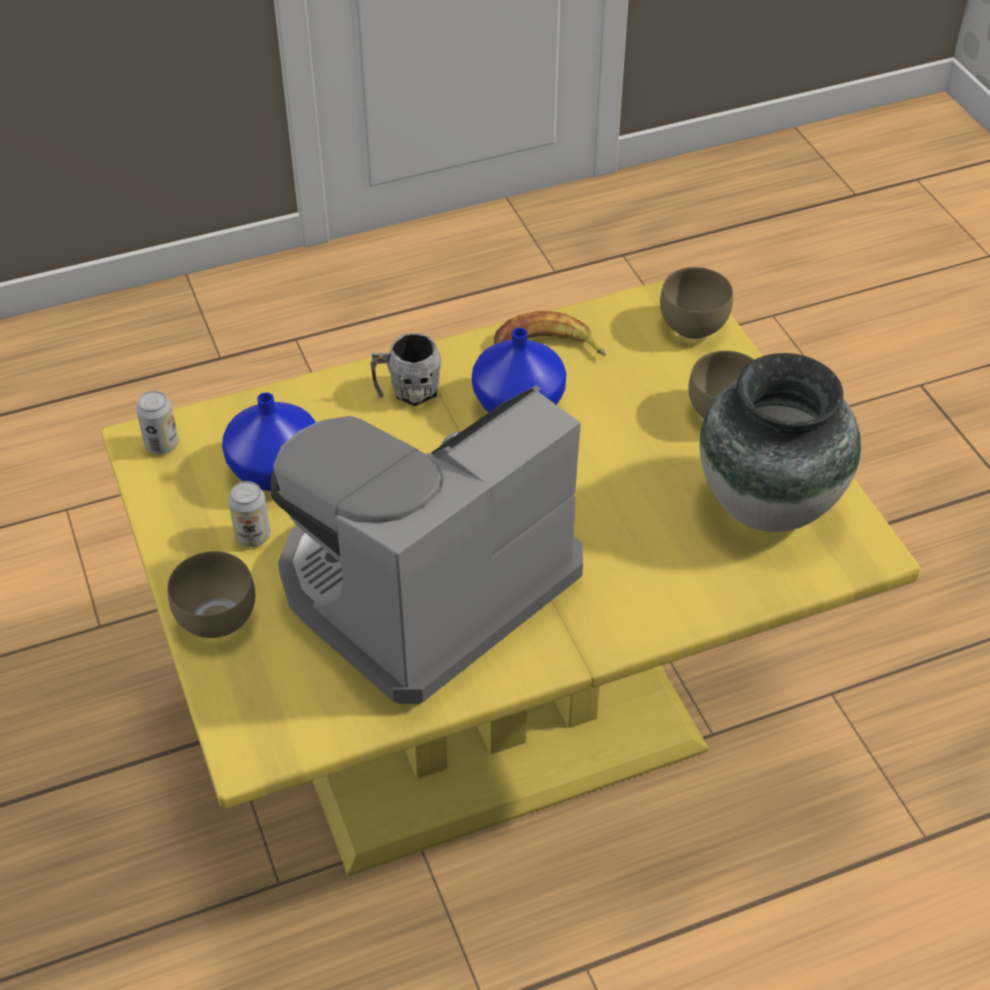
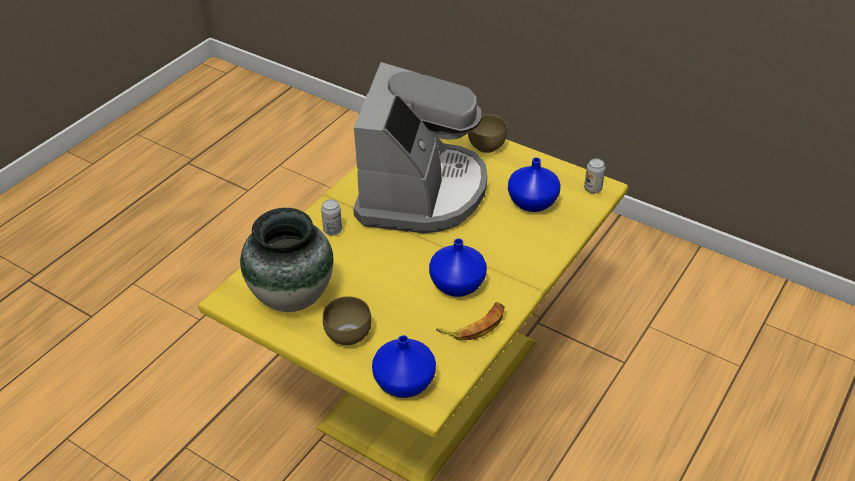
camera: 145 degrees right, 5 degrees down
(253, 536) = (509, 176): can -> can (332, 230)
(407, 392) = (518, 264): grey mug -> none
(694, 328) = (403, 382): brown bowl -> blue vase

